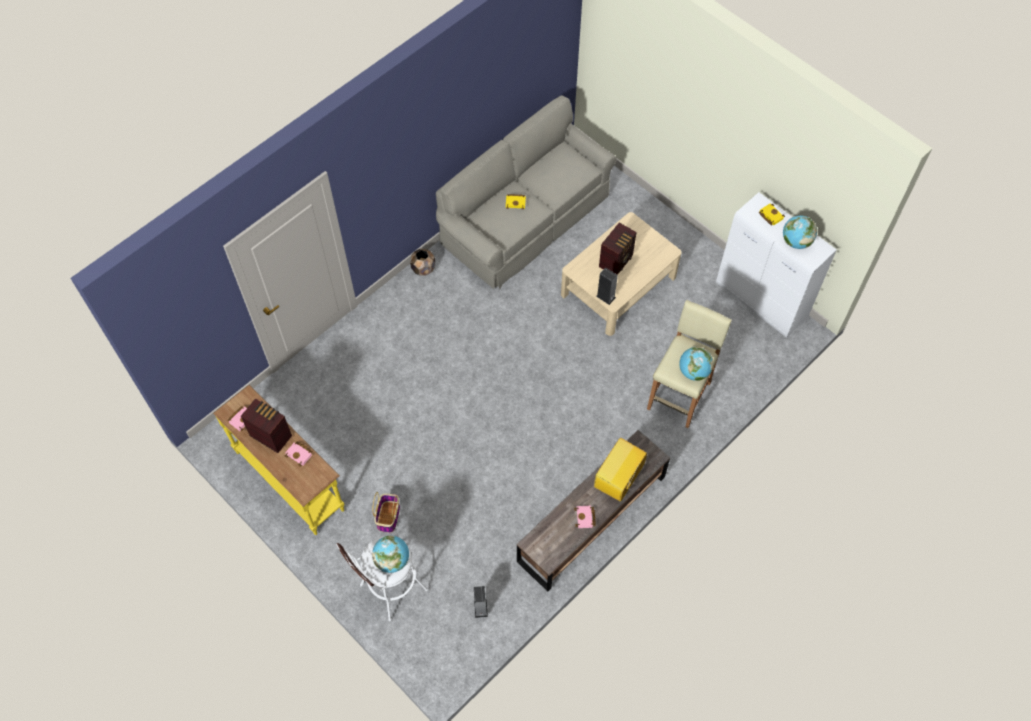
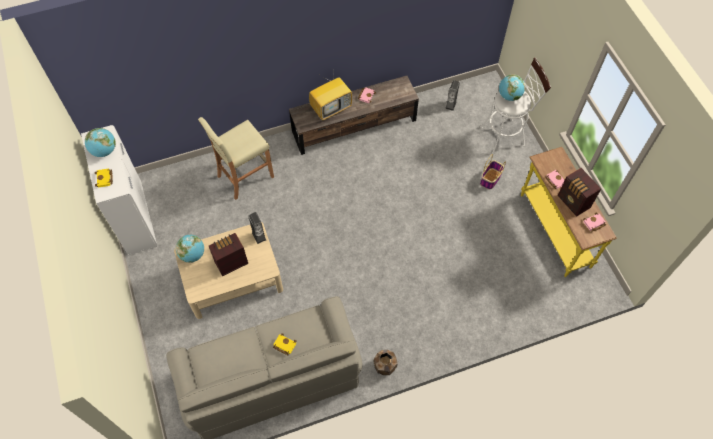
camera: 155 degrees left, 0 degrees up
(693, 372) = (240, 132): globe -> globe (193, 254)

